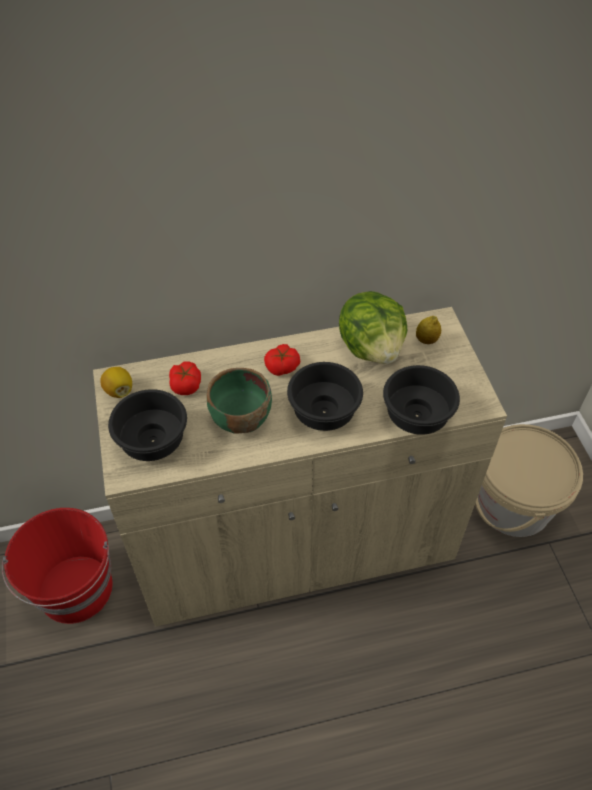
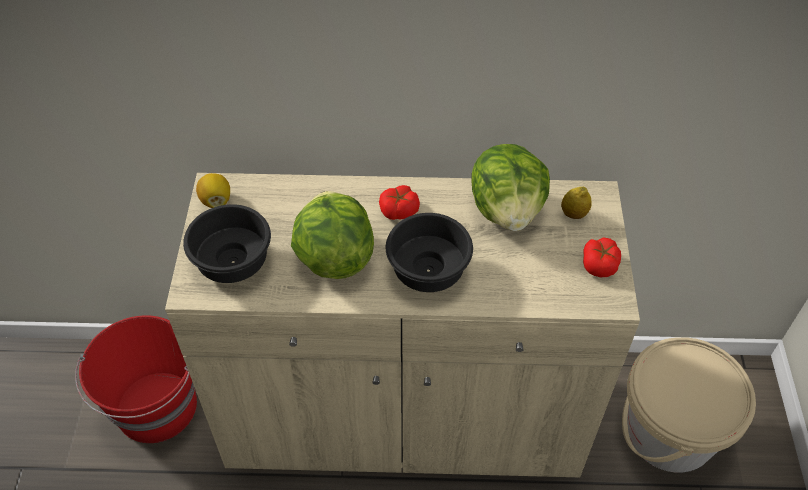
camera: 15 degrees right, 0 degrees up
(186, 384) = (288, 209): tomato -> tomato (599, 264)
(240, 418) = (334, 257): green bowl -> lettuce
(414, 416) = (530, 298): black bowl -> none

